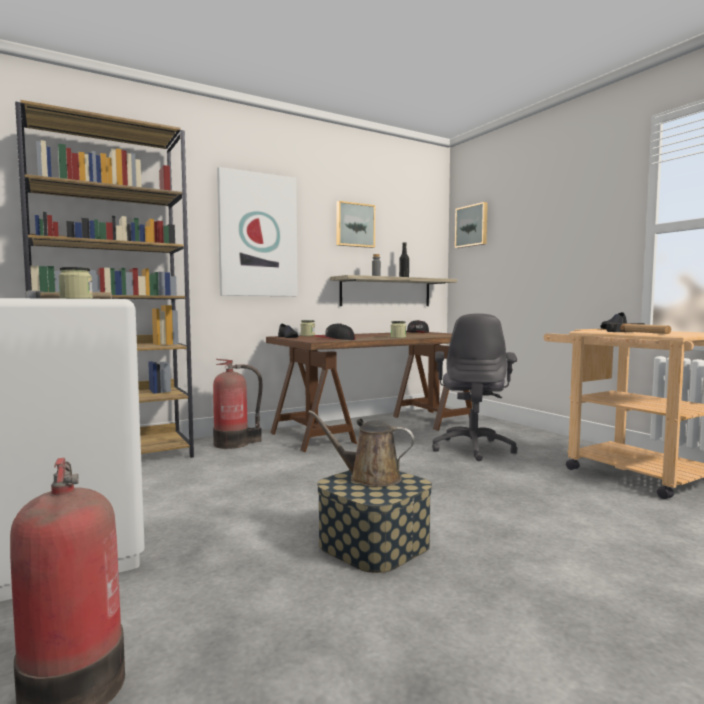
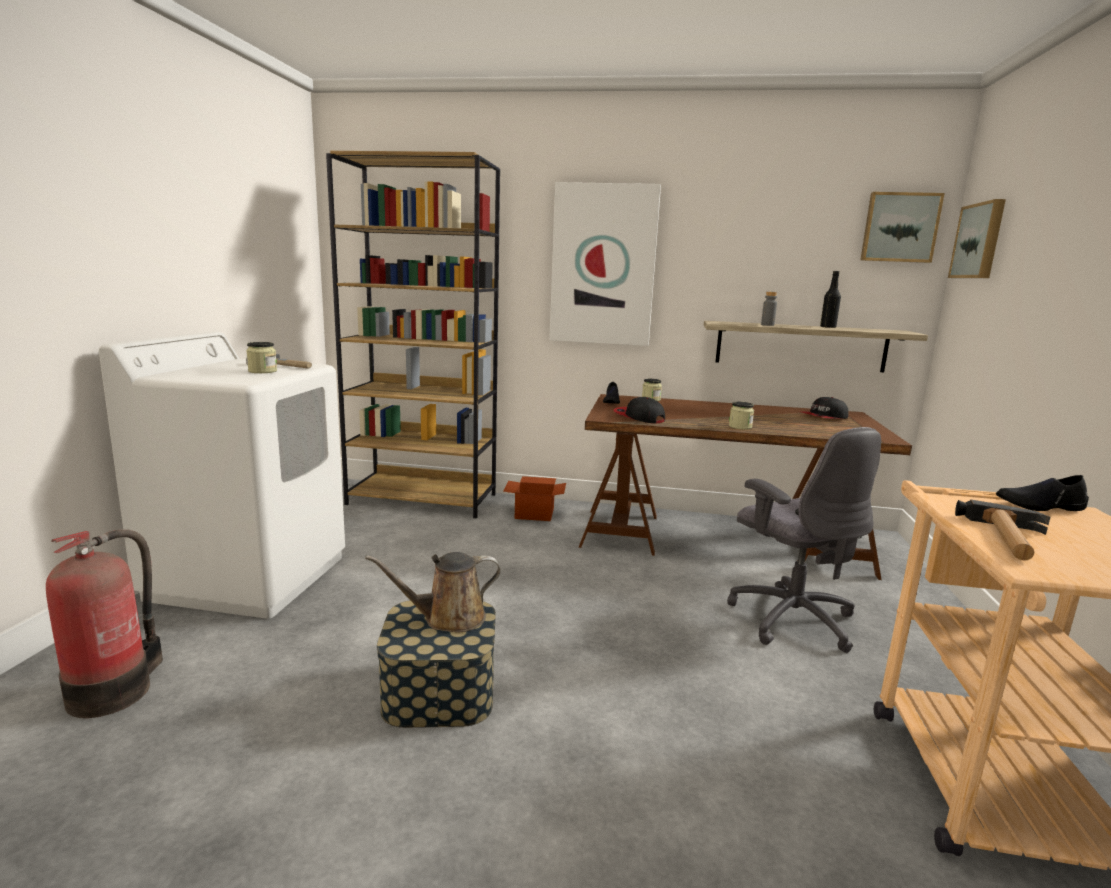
camera: 40 degrees right, 10 degrees up
(234, 443) = (535, 513): fire extinguisher -> cardboard box
(354, 225) = (754, 245): picture -> picture (899, 227)
(369, 478) = (448, 618): brown watering can -> brown watering can turned 75 degrees counterclockwise
(473, 448) = (791, 618): grey office chair -> grey office chair turned 75 degrees counterclockwise

